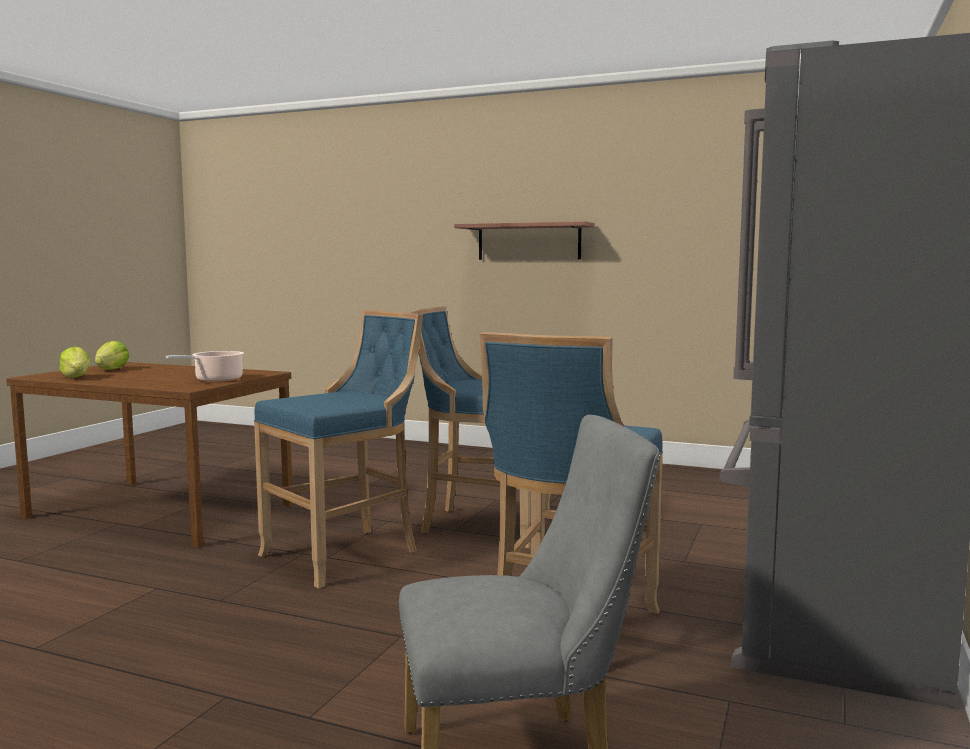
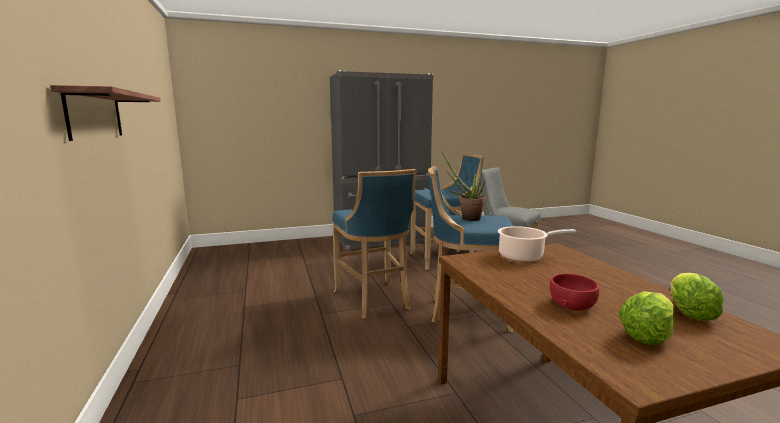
camera: 130 degrees left, 5 degrees up
(158, 370) = (571, 305): none -> red bowl
(358, 401) = (466, 218): none -> potted plant

